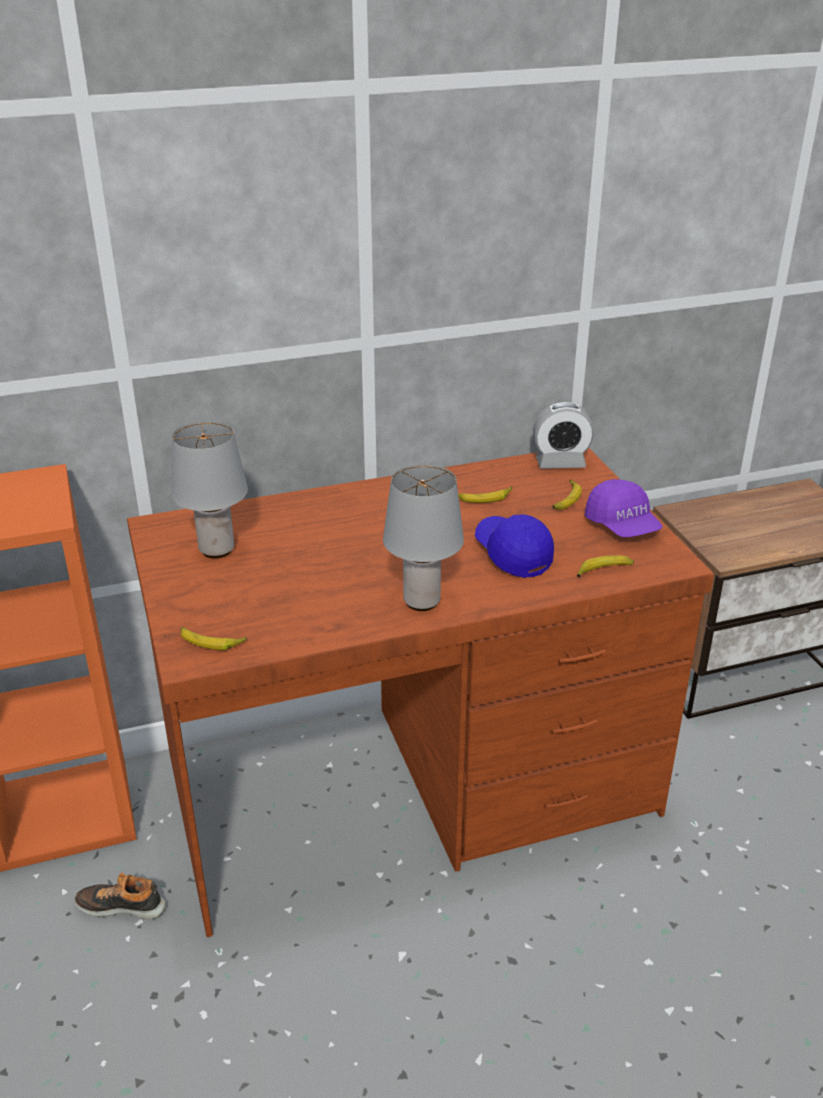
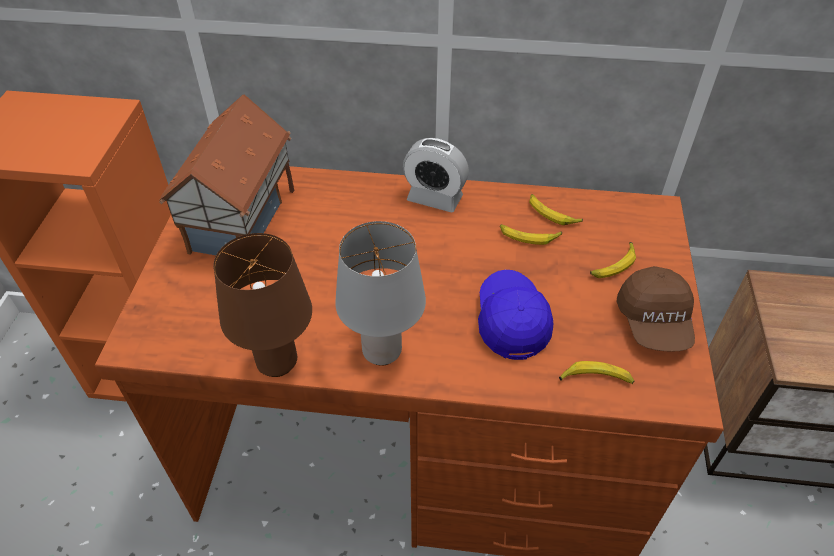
camera: 25 degrees right, 15 degrees up
(122, 905) = (152, 464): shoe -> none
(211, 642) = (166, 329): banana -> banana (552, 214)
(217, 550) = (244, 221): grey table lamp -> toy house
(337, 633) = (278, 362): none -> brown table lamp
(560, 463) = (636, 213): alarm clock -> alarm clock (434, 198)
(622, 526) = (654, 322): purple cap -> brown cap

